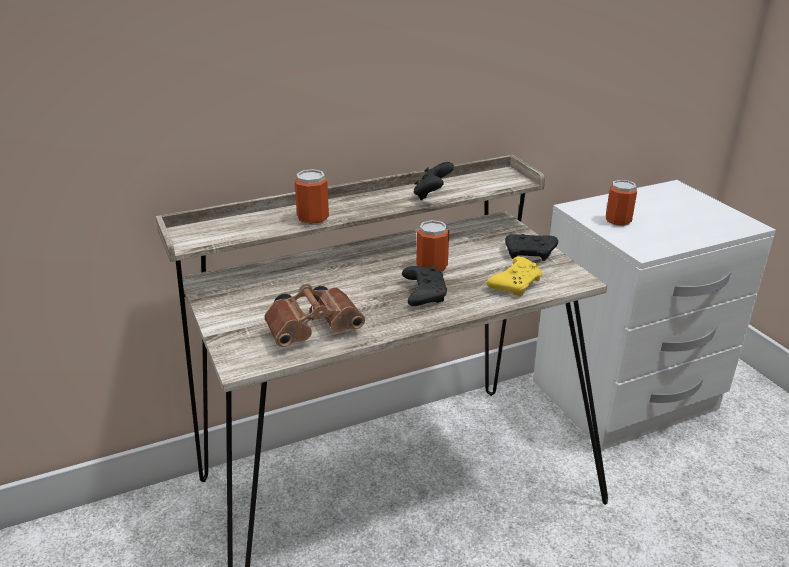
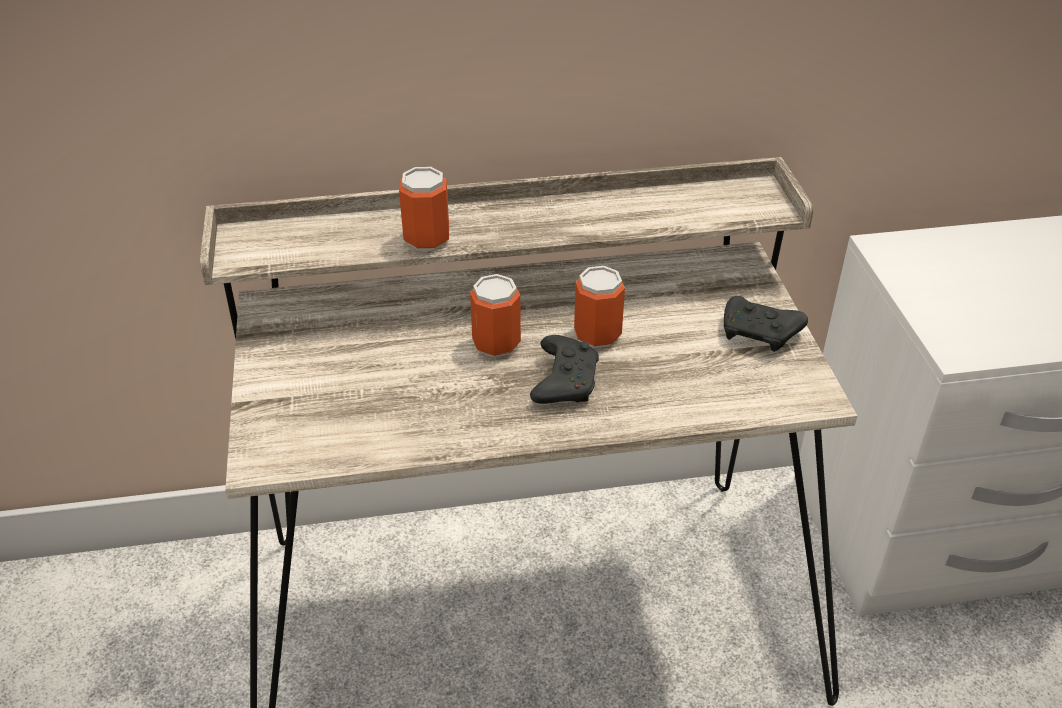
camera: 15 degrees right, 10 degrees up
(316, 329) = (385, 419): brown binoculars -> none
(432, 195) = (622, 218): black game controller -> none
(515, 284) = (711, 388): yellow game controller -> none
(618, 221) = (942, 284): can -> can (496, 343)

